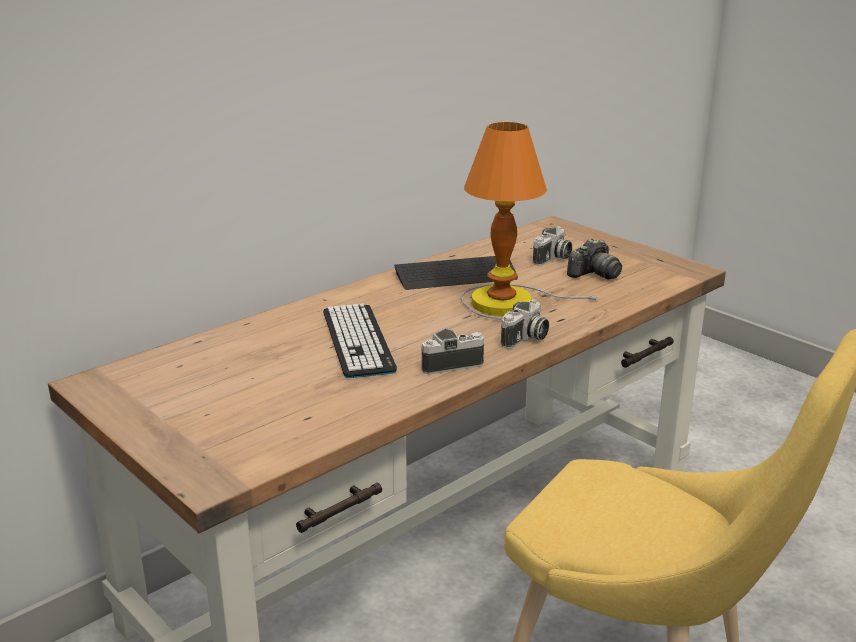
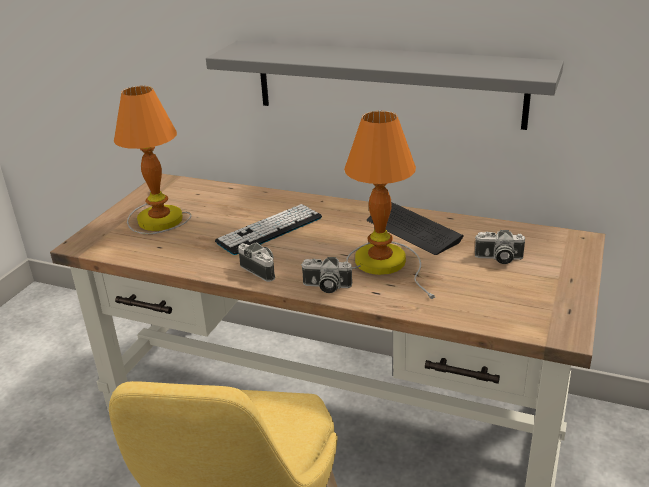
camera: 65 degrees right, 5 degrees up
(213, 406) = (157, 218): none -> table lamp
(367, 120) = (387, 83): none -> grey shelf
(594, 274) = (488, 285): camera -> none

